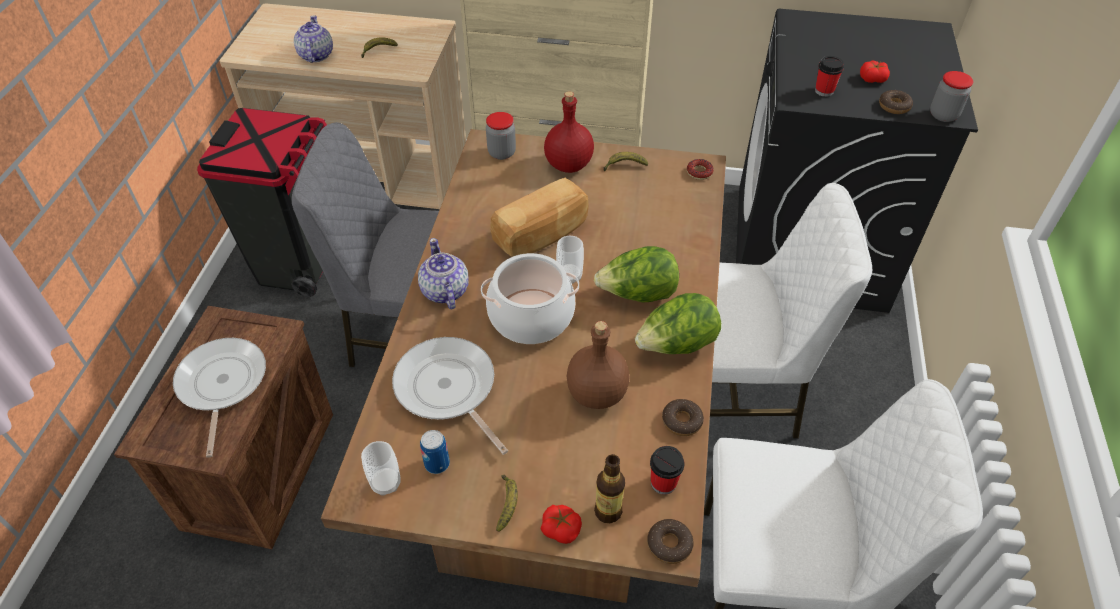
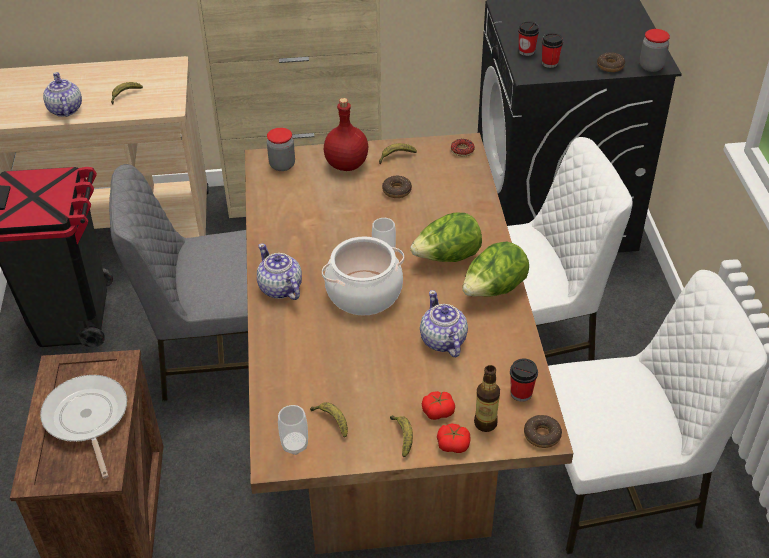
camera: 15 degrees left, 5 degrees down
(437, 464) = (332, 421): can -> banana
(448, 389) = (317, 364): frying pan -> none
(542, 234) = (346, 226): bread -> none
(596, 394) = (443, 341): brown bottle -> teapot
(682, 421) = (519, 345): donut -> donut (396, 190)
(802, 73) = (526, 51): none -> cup
(872, 79) = (585, 46): tomato -> tomato (438, 411)

